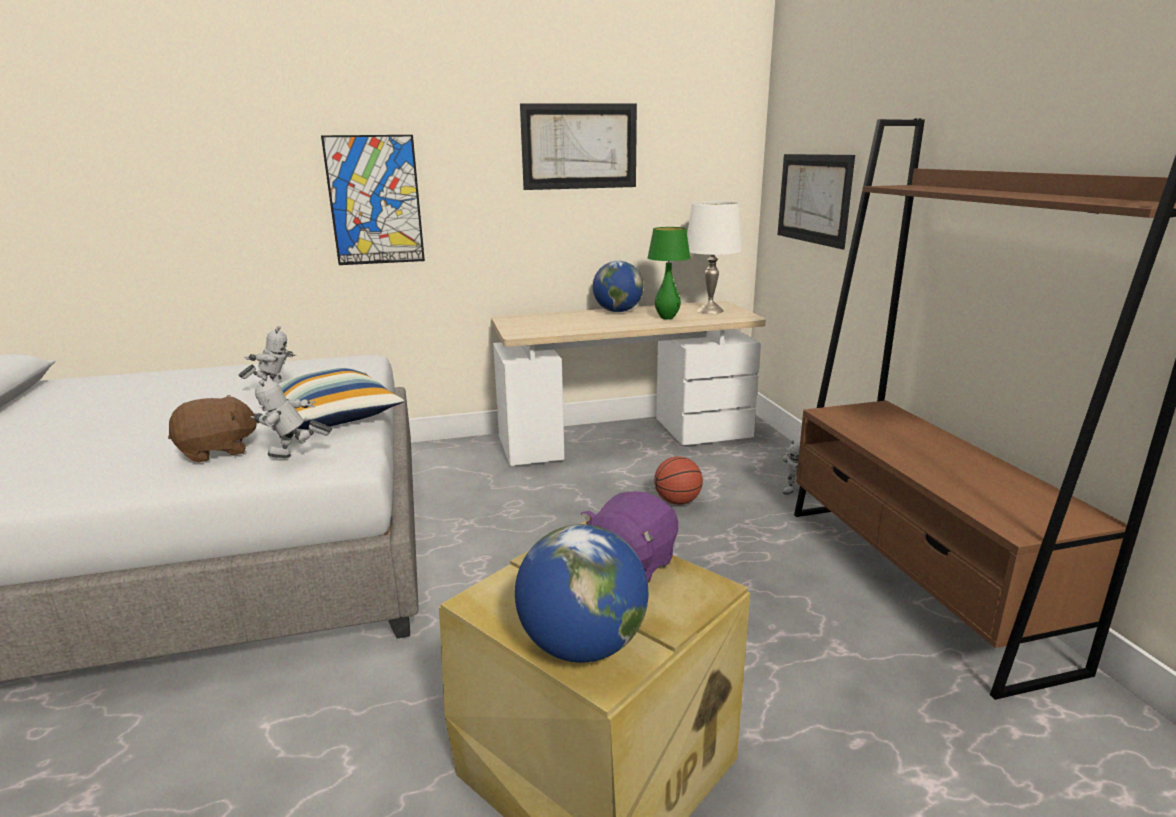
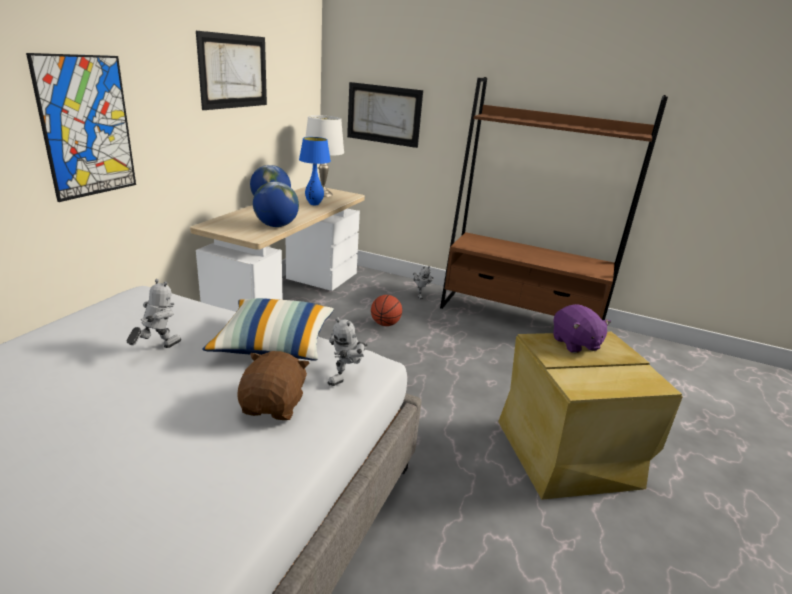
camera: 55 degrees left, 5 degrees up
(582, 646) = (633, 380): globe -> globe (276, 226)
(667, 318) = (314, 204): green table lamp -> blue table lamp

